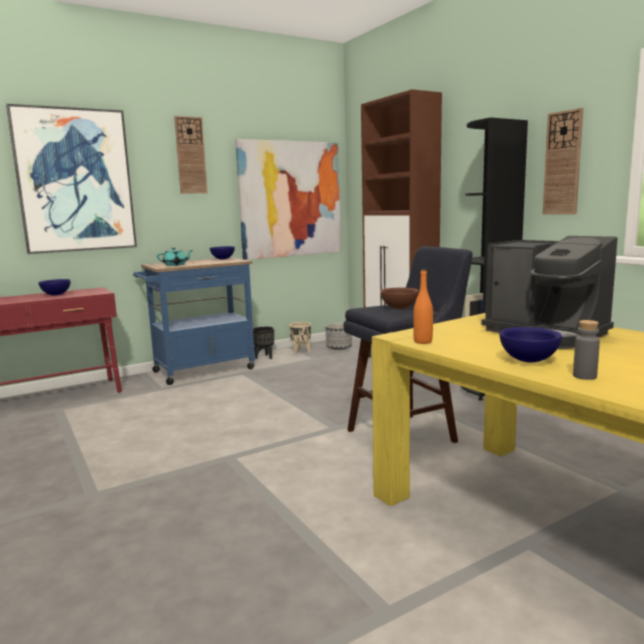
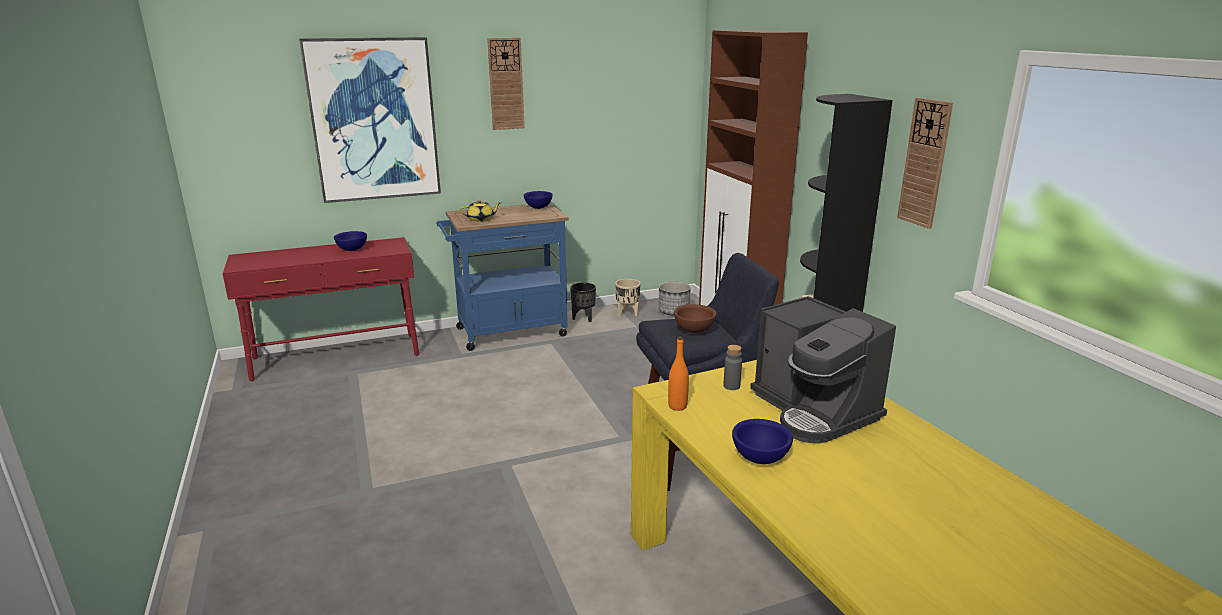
camera: 10 degrees right, 10 degrees up
(175, 265) = (481, 219): turquoise teapot -> yellow teapot
(290, 199) = (627, 131): picture -> none
(584, 376) = (794, 495): grey bottle -> grey bottle (731, 386)

